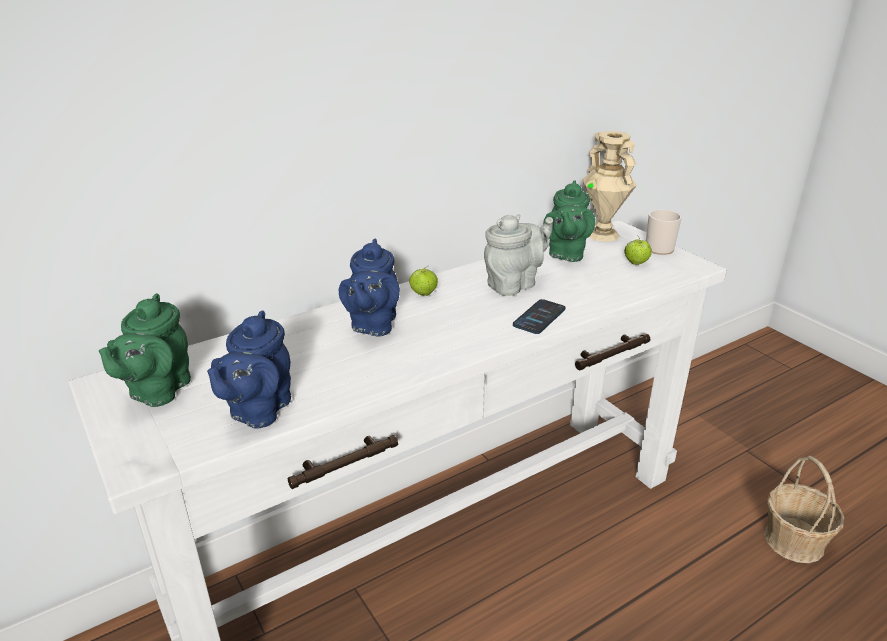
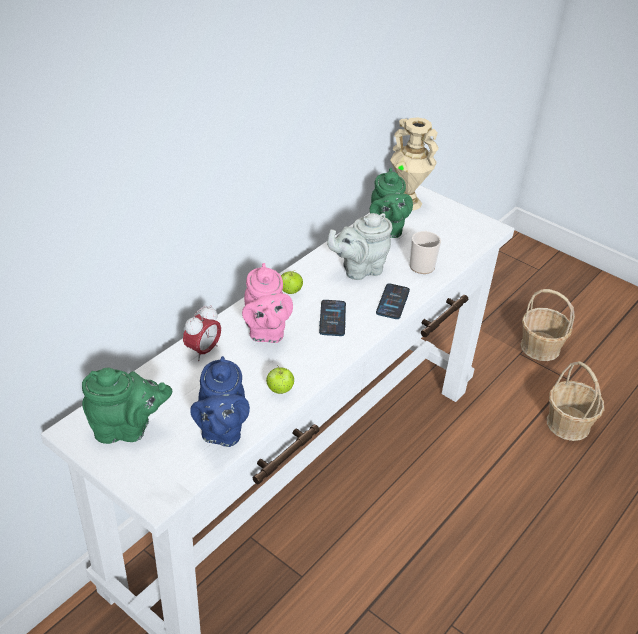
camera: 20 degrees left, 10 degrees up
(157, 391) = (127, 429): green teapot -> green teapot turned 90 degrees counterclockwise
(292, 333) = (203, 351): none -> alarm clock
(372, 325) = (265, 332): blue teapot -> pink teapot
(457, 323) = (332, 318): none -> phone
(514, 284) = (359, 269): grey teapot -> grey teapot turned 150 degrees counterclockwise
(636, 263) = (445, 232): apple -> apple (280, 390)
(659, 247) = (457, 211): mug -> mug (422, 264)
(775, 448) = (540, 347): none -> basket

